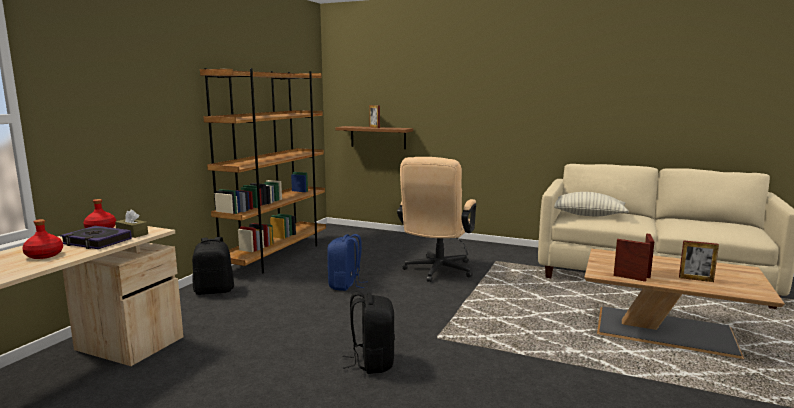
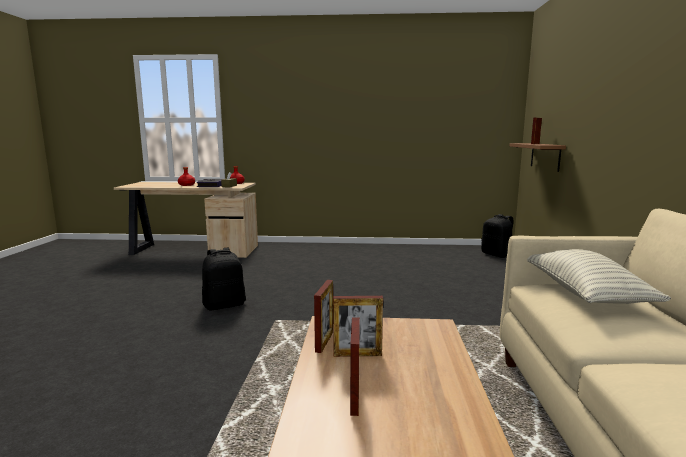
camera: 70 degrees right, 0 degrees up
(214, 291) = (317, 249): black backpack -> black backpack (497, 254)
(276, 256) = (401, 248): brown bookcase -> none
(345, 285) = (362, 276): blue backpack -> none
(436, 272) = (440, 302): beige office chair -> none

